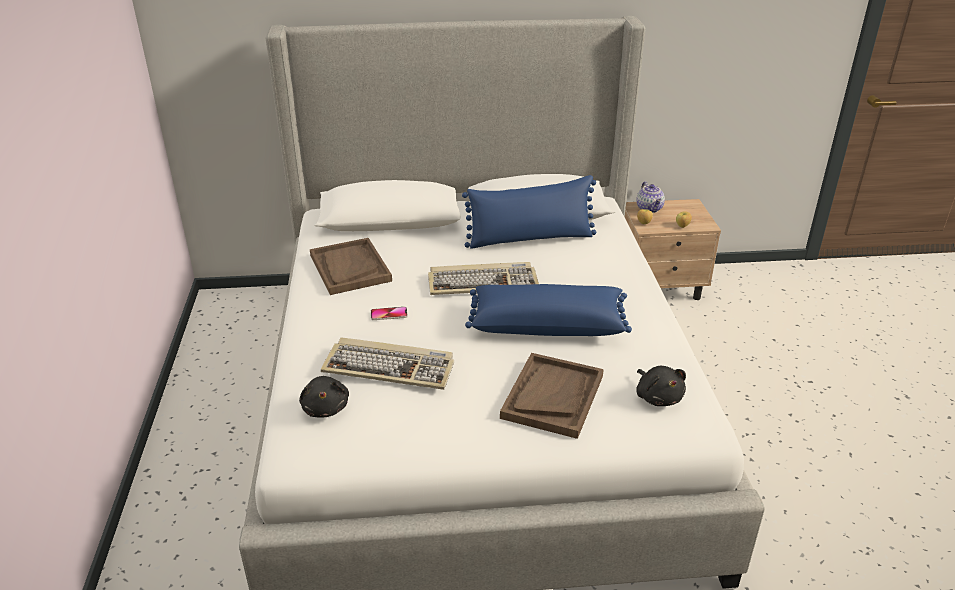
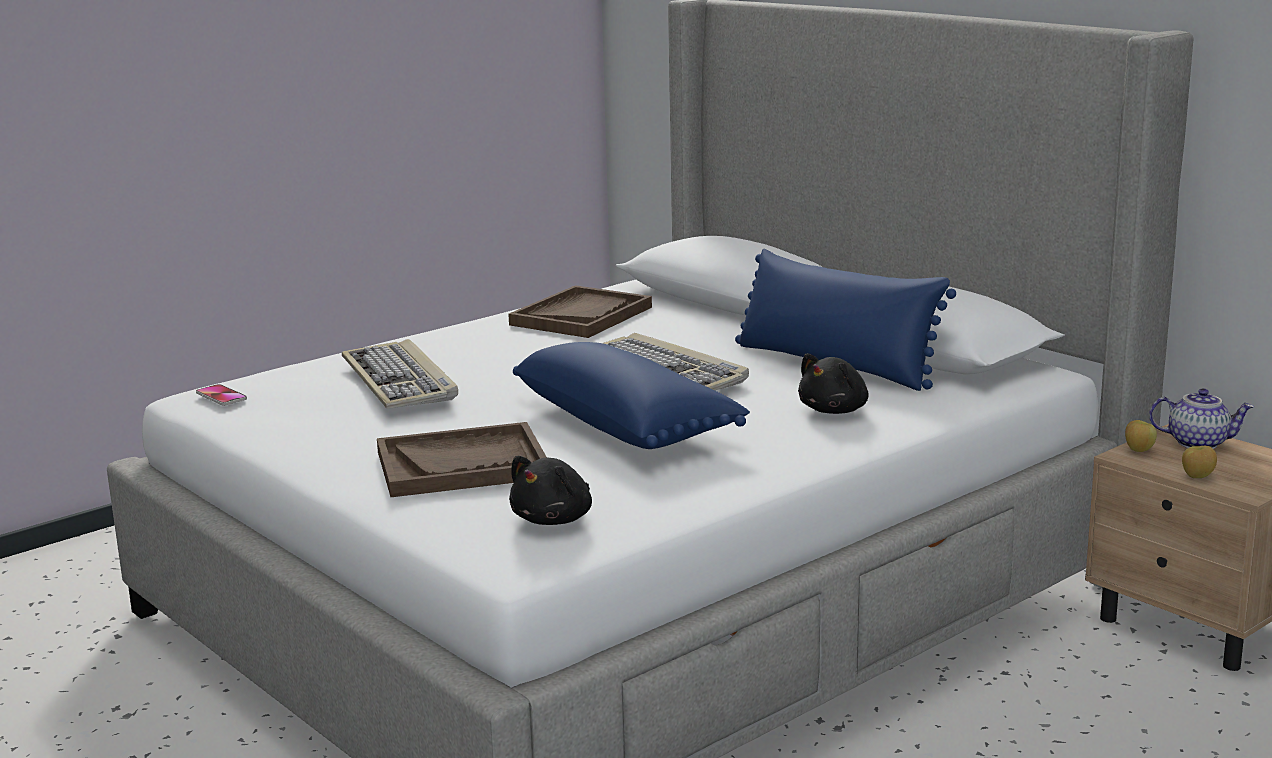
camera: 55 degrees right, 15 degrees down
(326, 407) = (291, 381): black plush toy -> black plush toy (835, 410)
(389, 314) = (512, 355): phone -> phone (221, 396)
(650, 209) = (1198, 443): teapot -> teapot turned 120 degrees counterclockwise

